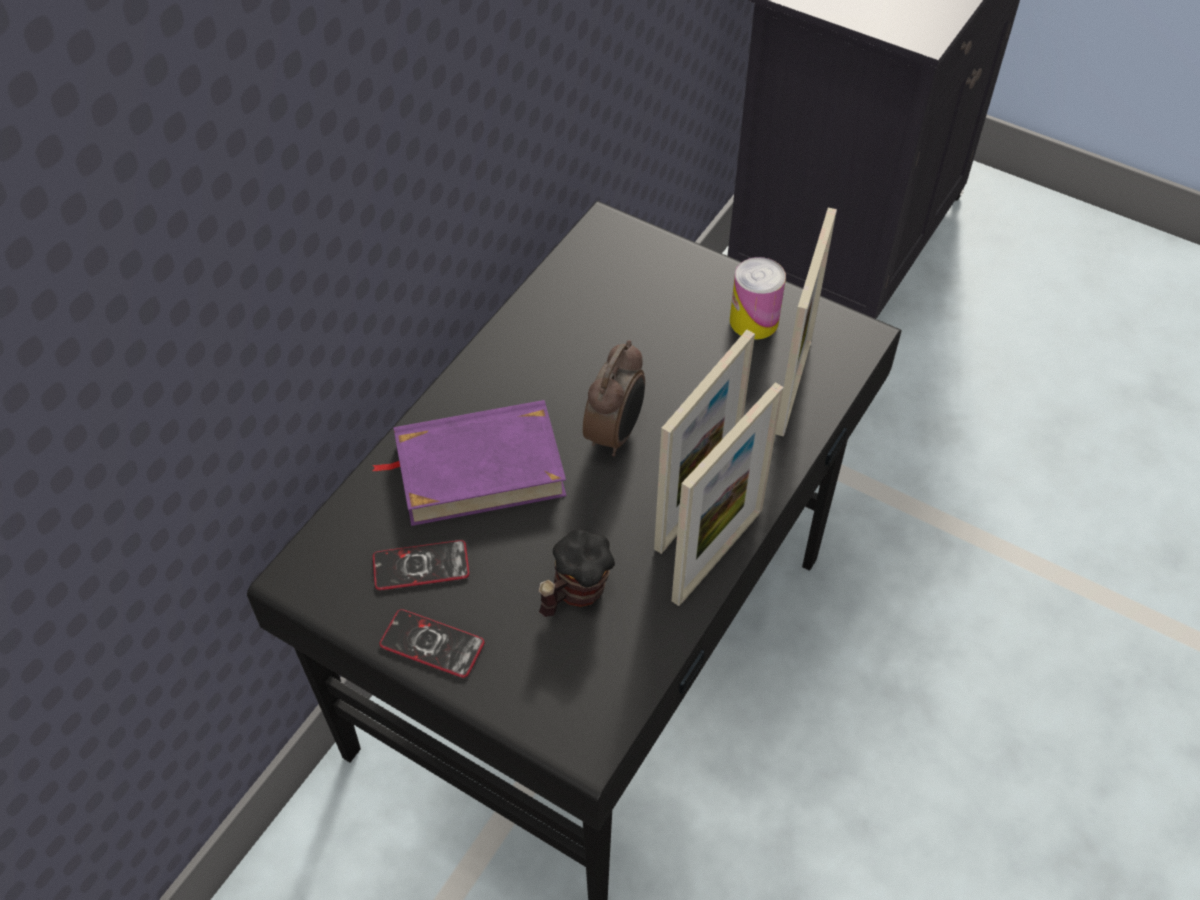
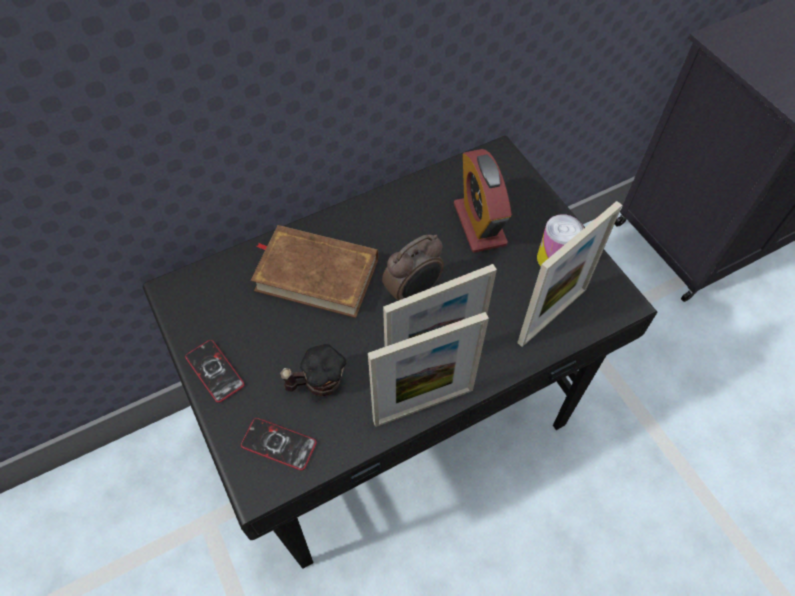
camera: 30 degrees right, 5 degrees up
(421, 566) = (242, 319): phone -> phone (279, 444)
(478, 468) = (316, 274): purple book -> brown book
(639, 320) = (479, 224): none -> alarm clock

